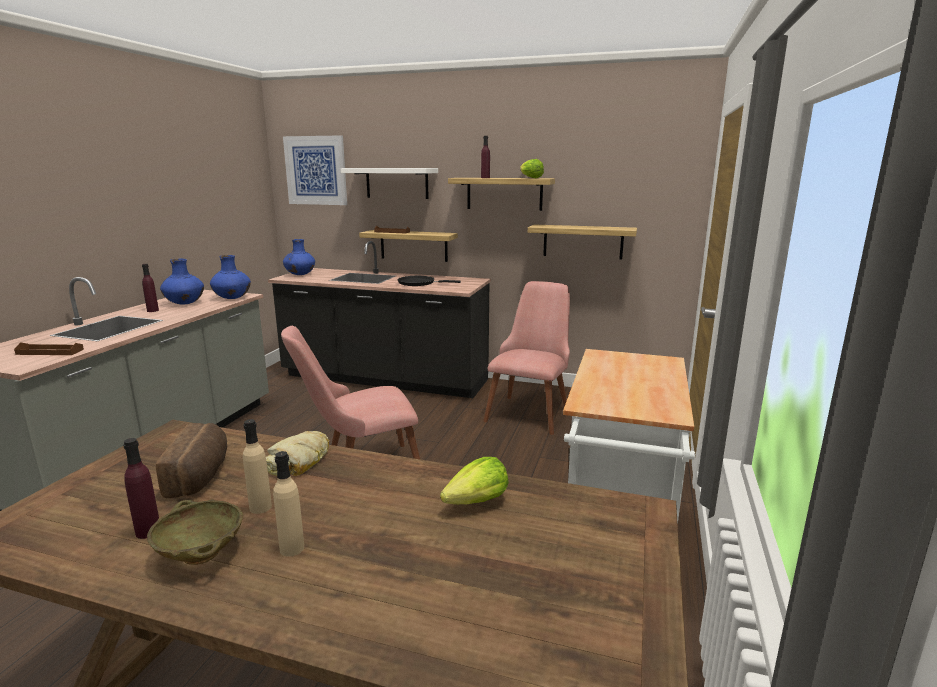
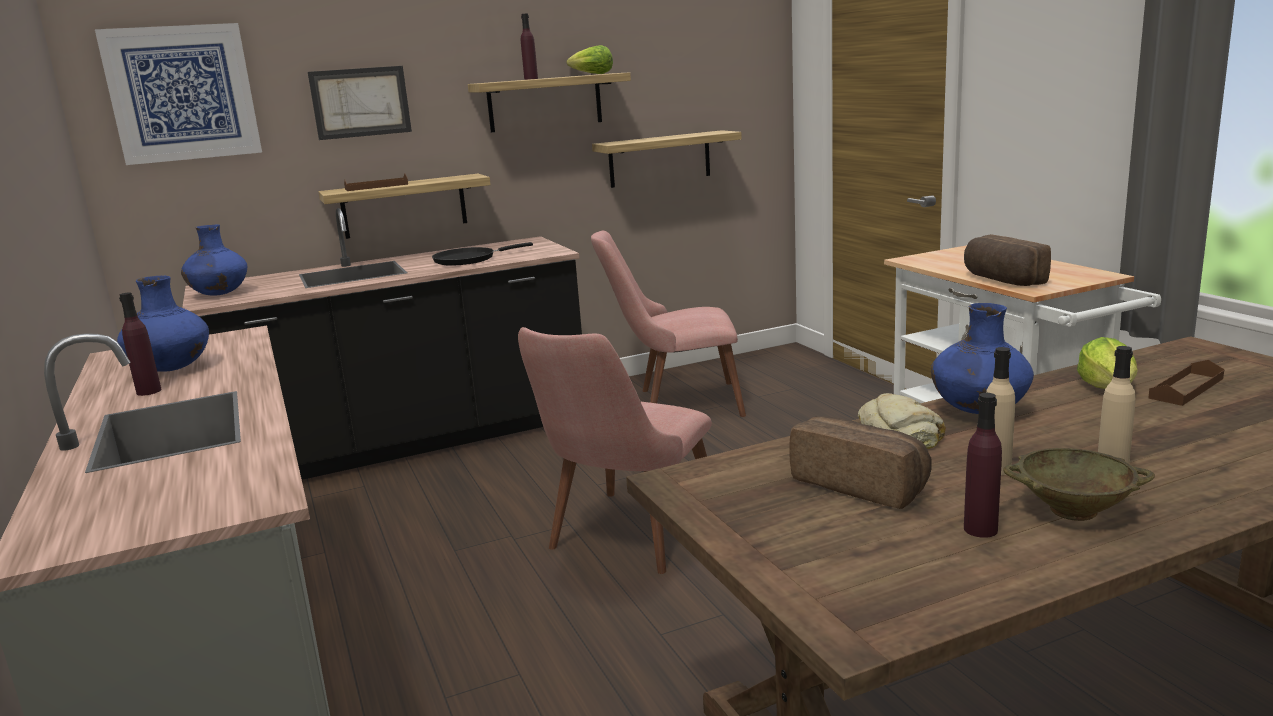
camera: 40 degrees left, 0 degrees up
(50, 352) = (216, 477): brown tray -> brown tray (1186, 388)
(232, 298) = (235, 342): blue vase -> blue vase (978, 411)
(397, 183) = (360, 102): white shelf -> picture
(531, 410) = (674, 403): pink chair -> pink chair turned 75 degrees counterclockwise
(591, 390) = (1001, 280): none -> bread

